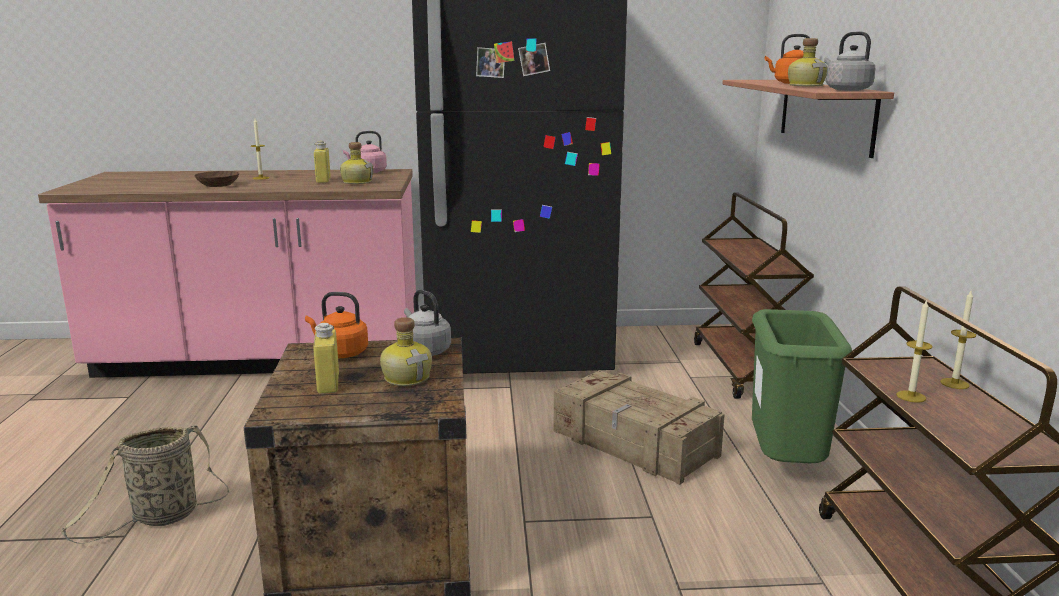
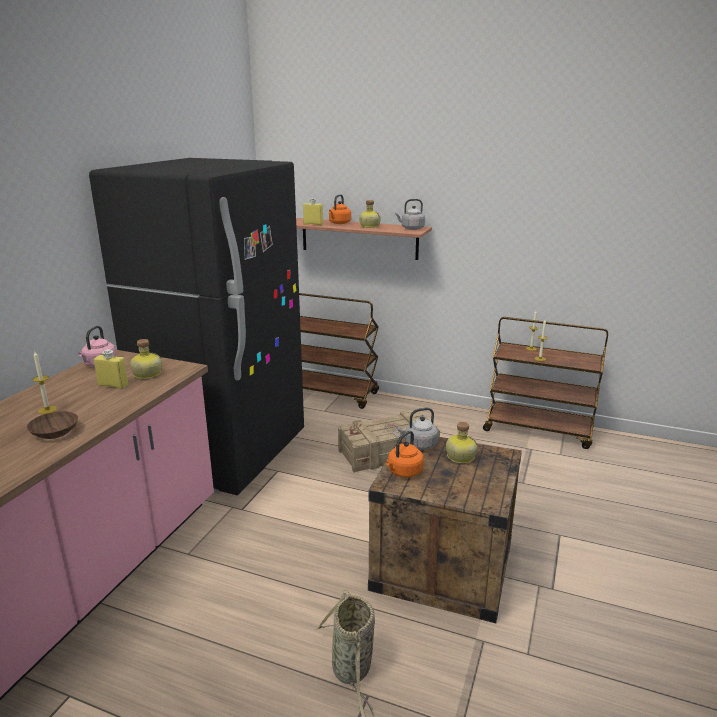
camera: 65 degrees left, 5 degrees up
(328, 383) = (455, 482): yellow bottle -> yellow bottle (313, 224)
(786, 467) = (440, 422): green trash can -> none

